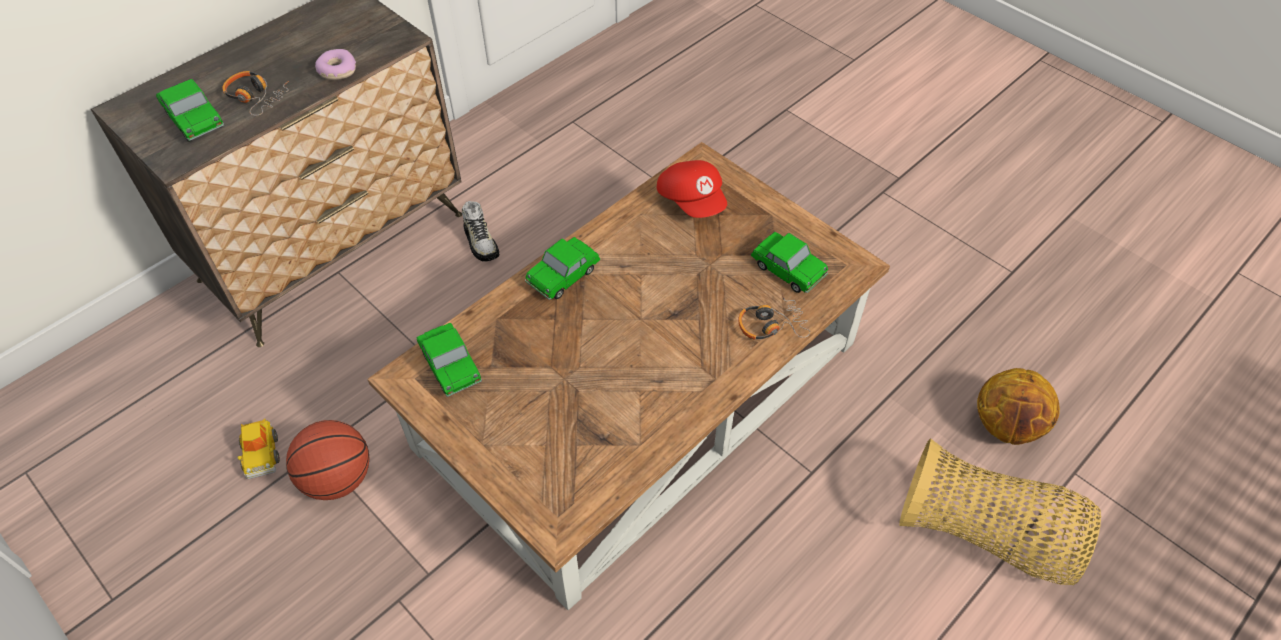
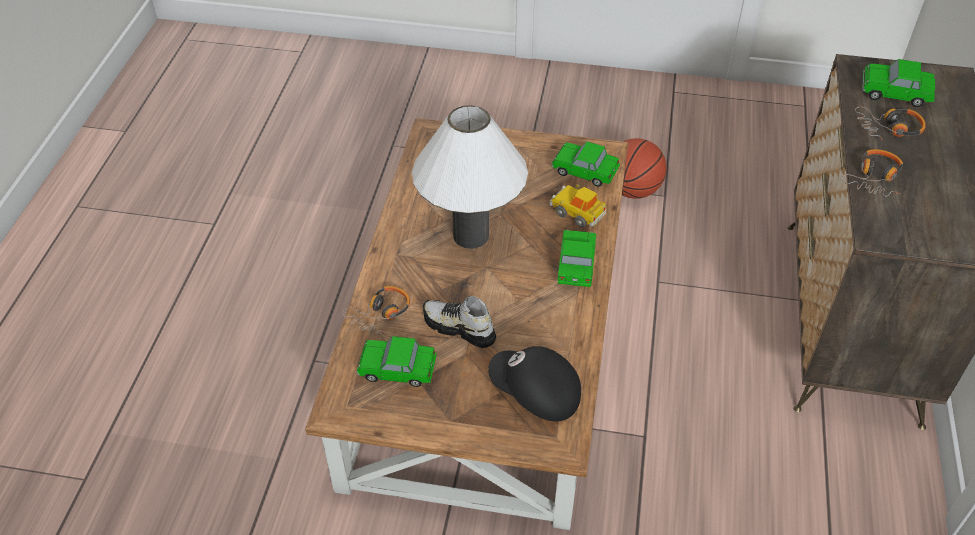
camera: 145 degrees right, 5 degrees down
(261, 454) = (694, 177): toy car -> toy car (577, 212)
(337, 70) = (874, 178): donut -> headphones
(481, 242) = (745, 394): shoe -> shoe (459, 328)
(628, 359) = (471, 235): none -> white table lamp
(692, 200) = (535, 393): red cap -> black cap
(987, 534) = (154, 388): basket -> none
(1007, 426) = (156, 490): basketball -> none

